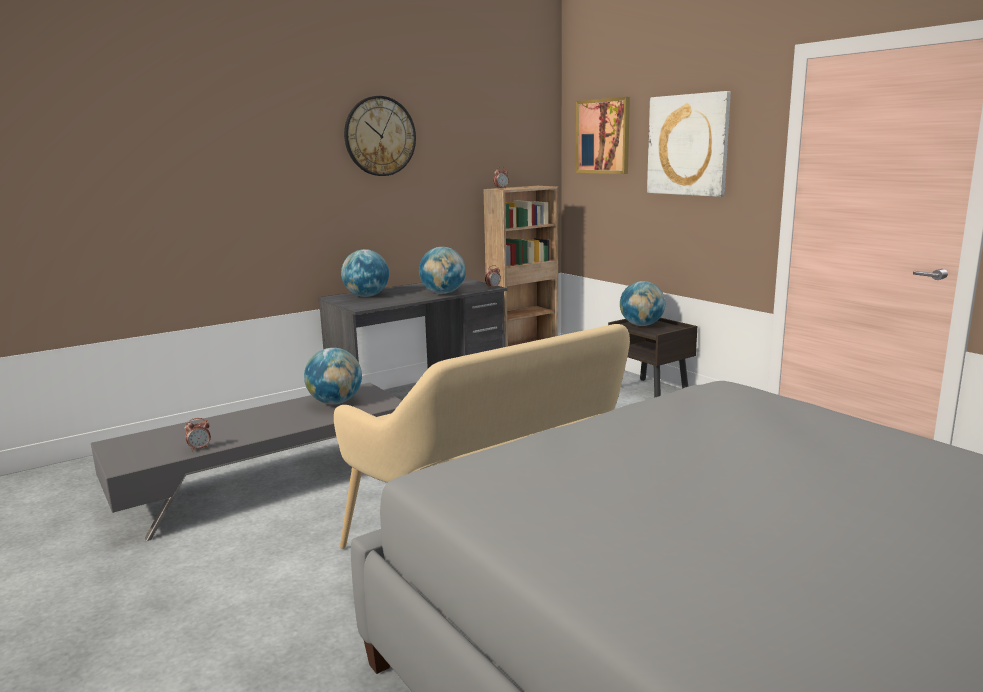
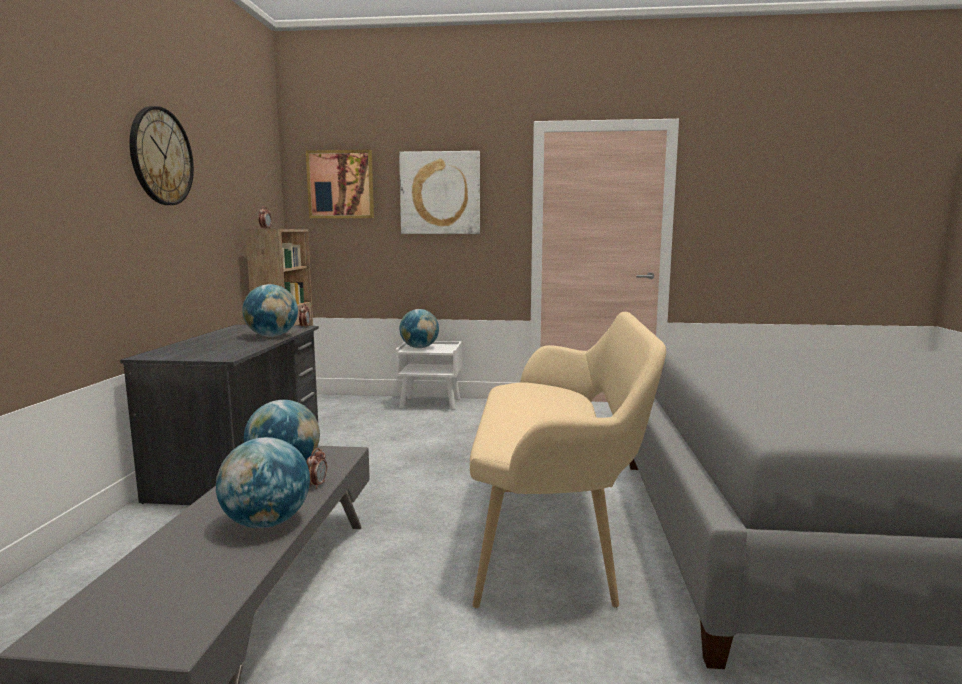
camera: 50 degrees left, 5 degrees down
(199, 448) = (242, 571): alarm clock -> alarm clock (317, 485)
(366, 296) = (189, 349): globe -> globe (266, 523)
(650, 391) = (431, 404): brown nightstand -> white nightstand

